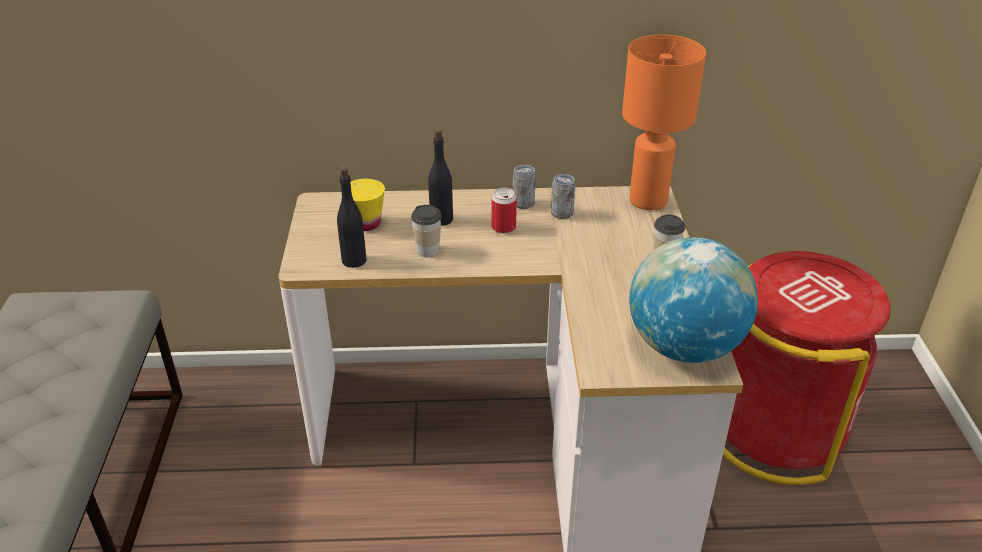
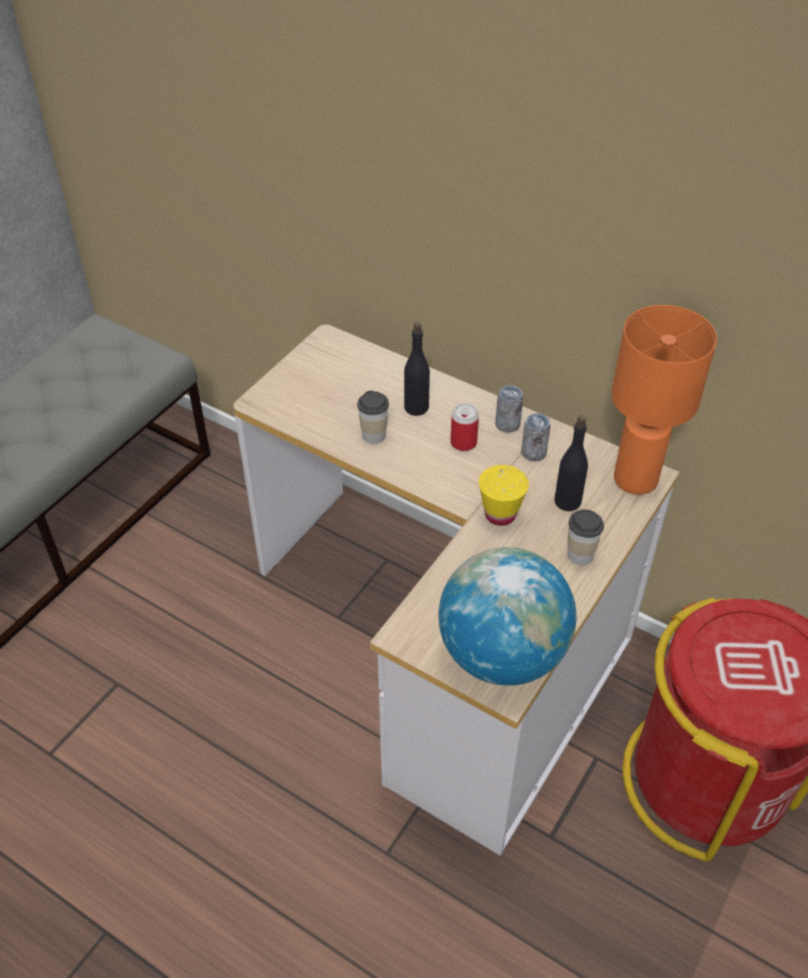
camera: 35 degrees right, 10 degrees up
(354, 260) = (305, 415): black bottle -> black bottle (568, 501)
(366, 224) = (348, 382): yellow cup -> yellow cup (500, 514)

